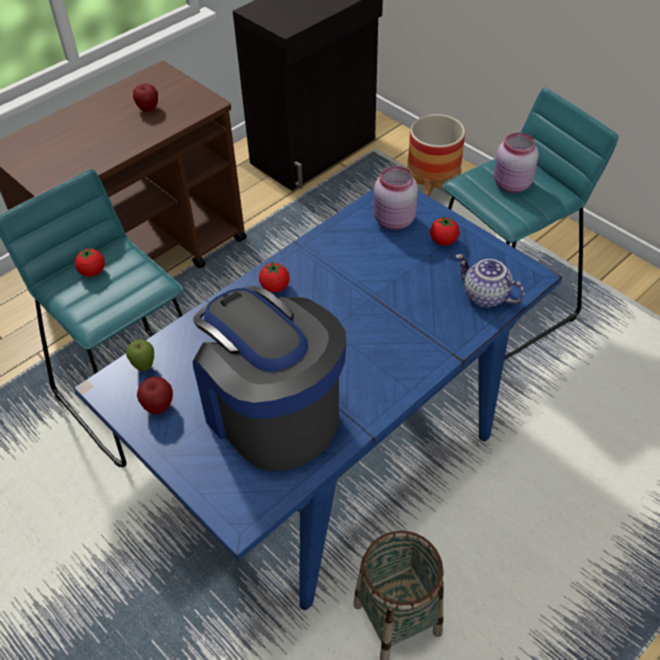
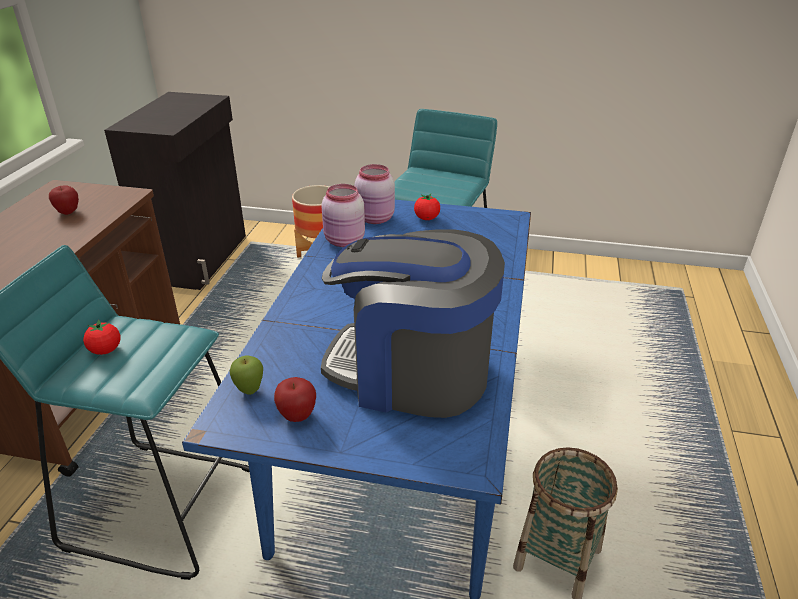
camera: 35 degrees left, 15 degrees down
(275, 287) = (320, 289): tomato -> none
(484, 296) = (493, 238): teapot -> none
(511, 185) = (431, 182): pink jar -> pink jar (344, 241)

